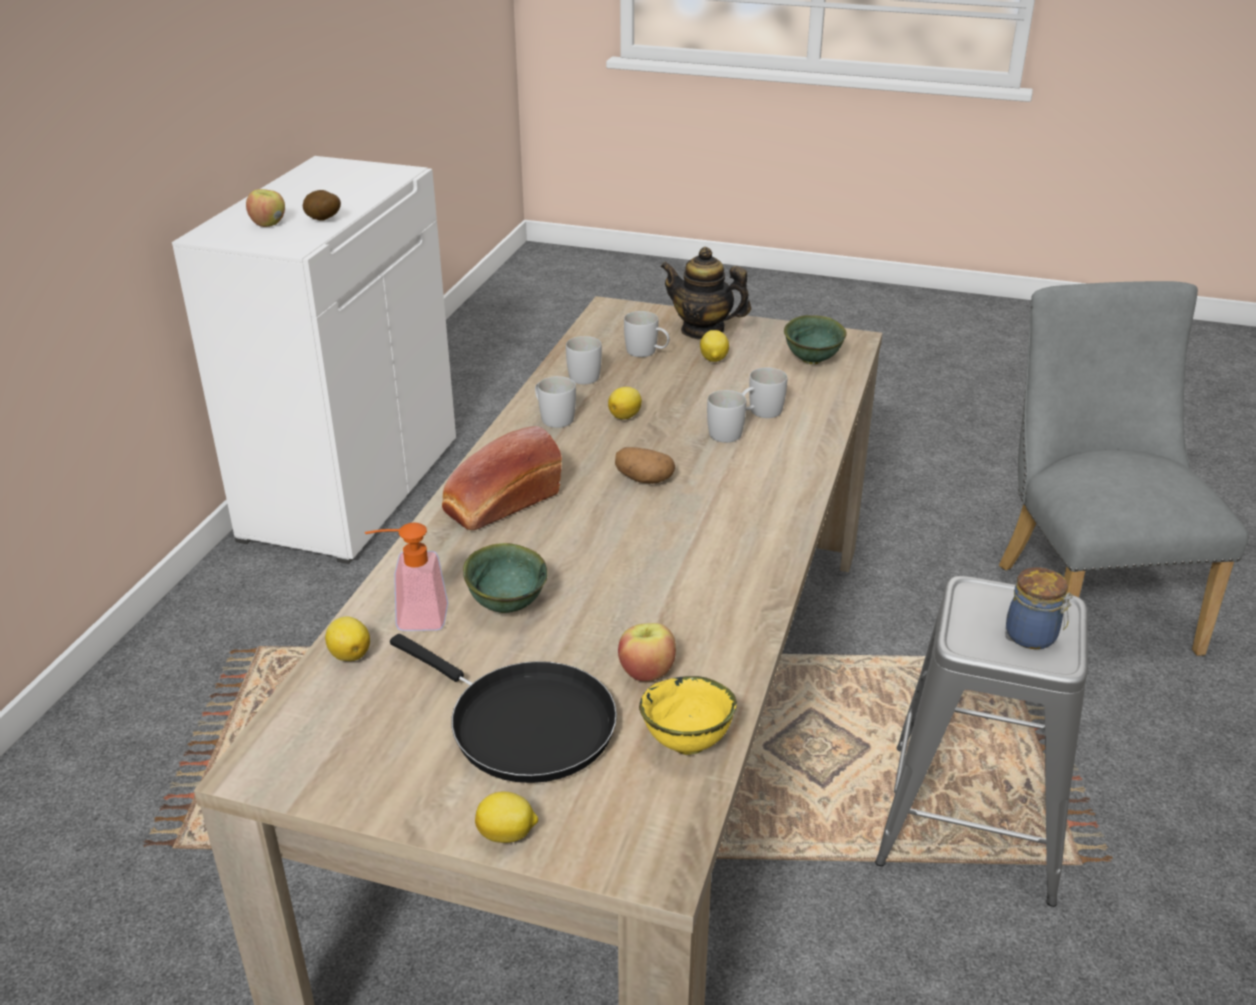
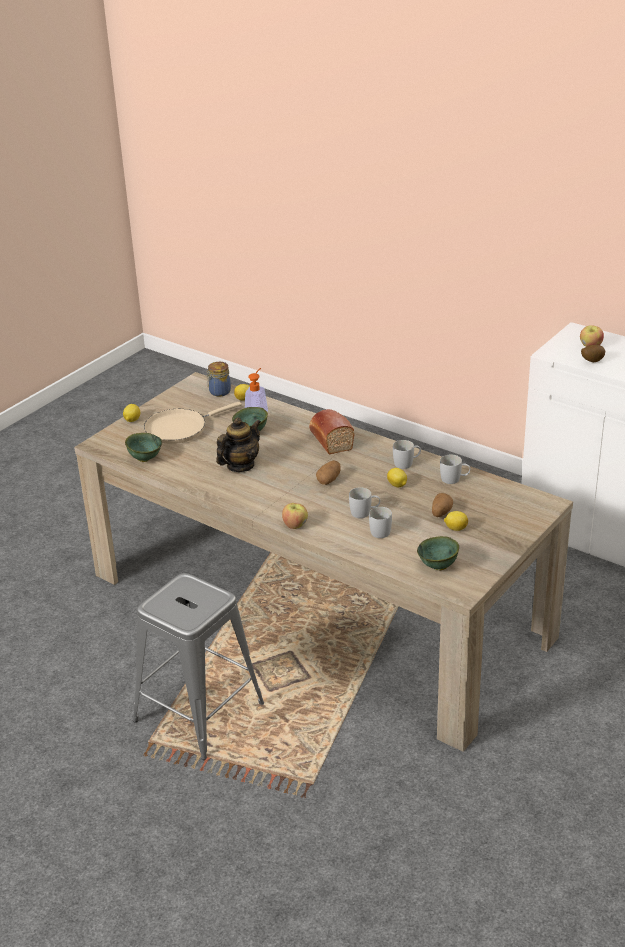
camera: 110 degrees right, 0 degrees up
(523, 724) = (180, 428): black frying pan -> beige frying pan
(646, 671) = (188, 457): apple -> apple (295, 525)
(647, 352) = (475, 506): white mug -> none
(681, 374) = (441, 512): none -> potato
(685, 743) = (145, 458): yellow bowl -> green bowl
(703, 330) = (500, 533): teapot -> teapot (240, 465)
(1033, 636) = (174, 605): jar -> jar (219, 392)
(1086, 599) = (355, 860): grey chair -> none

